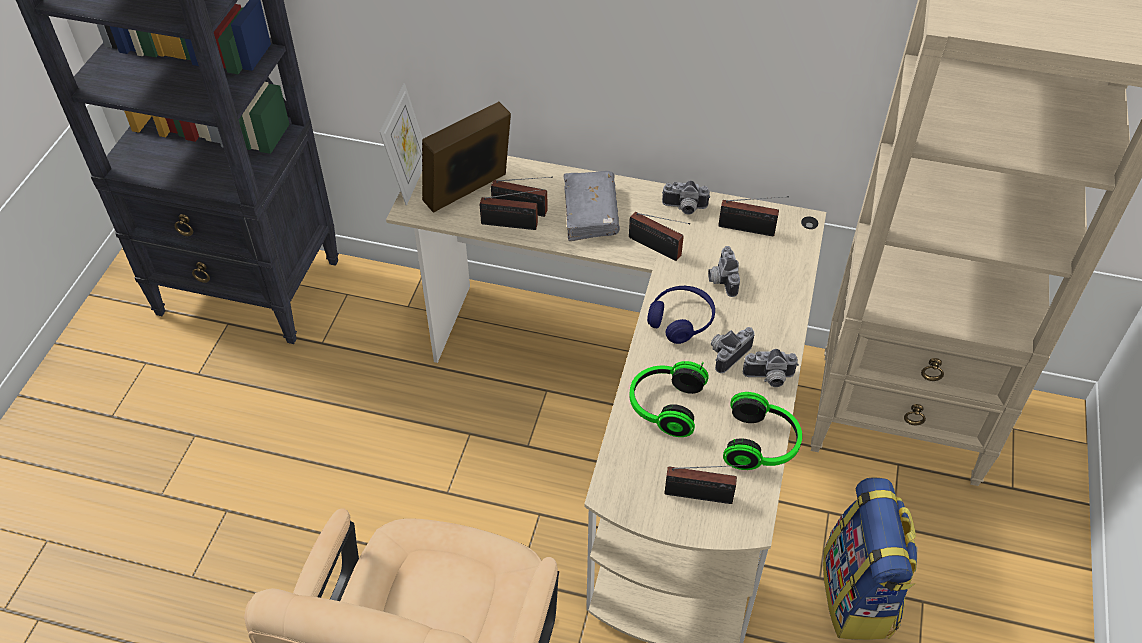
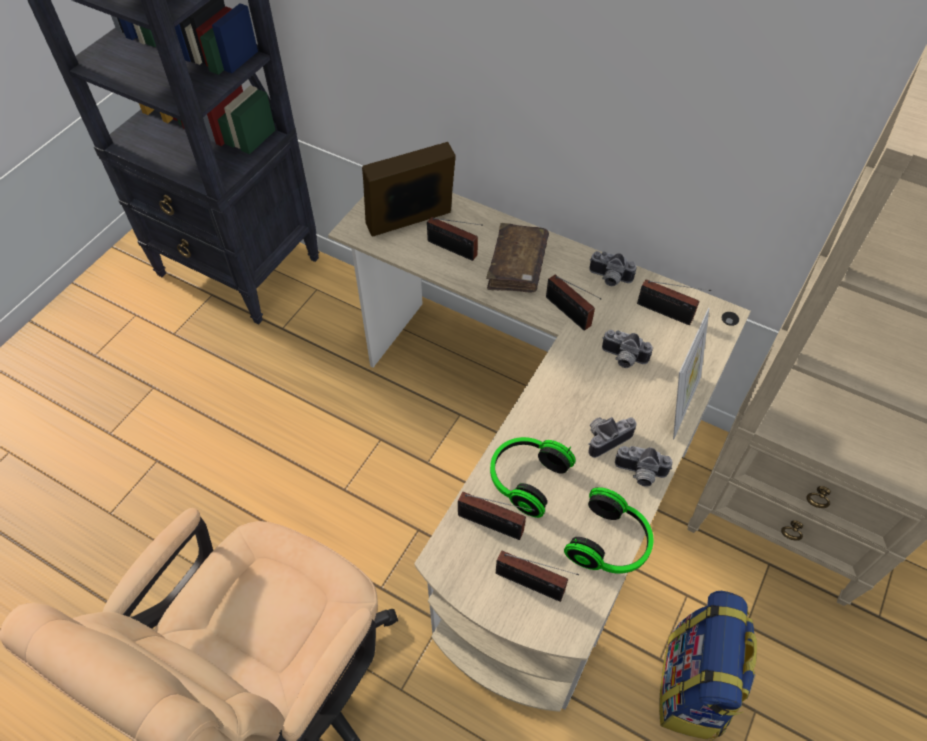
camera: 15 degrees right, 5 degrees up
(410, 179) = (362, 201): picture frame -> picture frame (679, 404)
(512, 224) = (440, 263): radio -> radio (494, 525)
(590, 213) = (517, 266): grey book -> brown book
(681, 320) = (570, 393): blue headphones -> none
(721, 279) = (623, 359): camera -> camera turned 75 degrees counterclockwise

